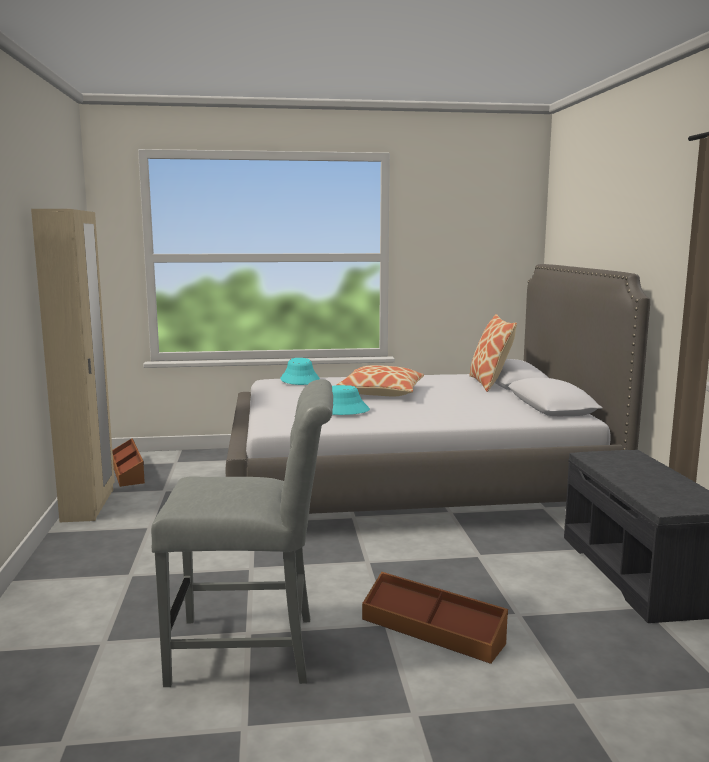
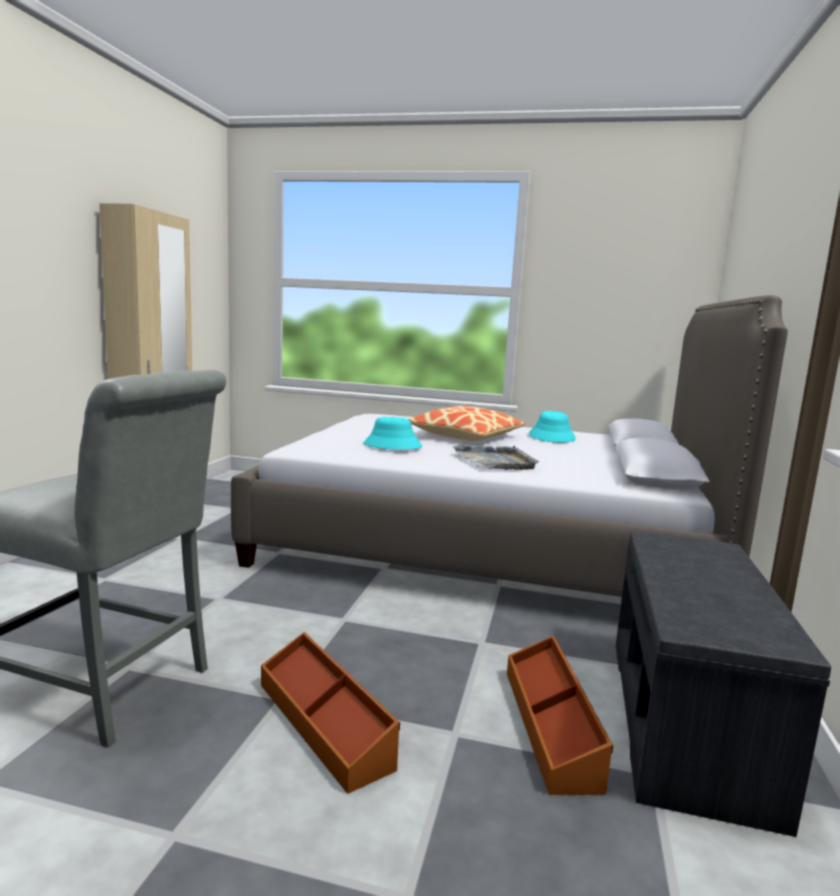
camera: 20 degrees right, 0 degrees up
(128, 471) = (227, 487): brown storage box -> brown storage box (552, 725)
(300, 379) = (399, 416): turquoise hat -> turquoise hat (552, 437)
(437, 412) = (495, 461): none -> grey tray
(490, 383) = (609, 444): pillow -> none

